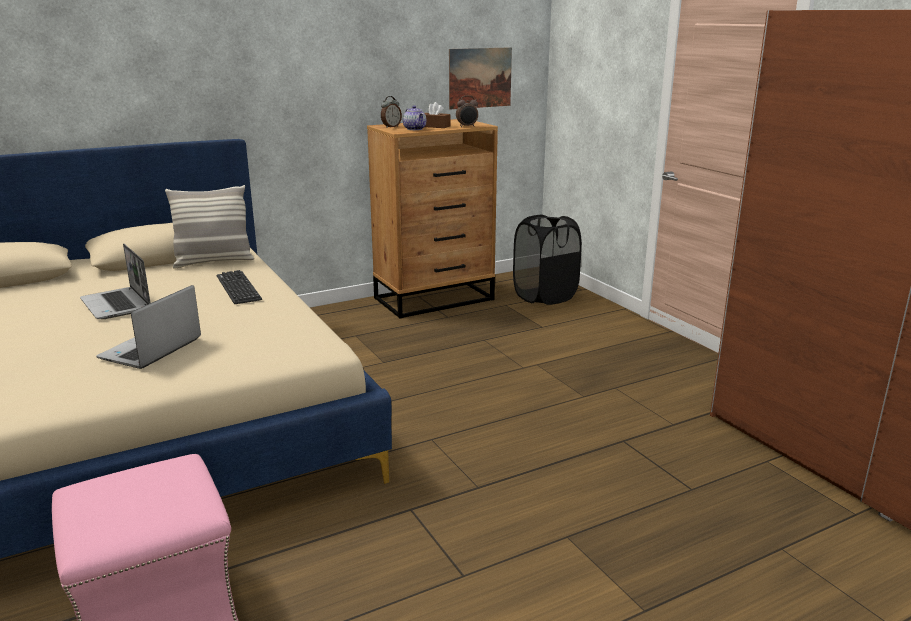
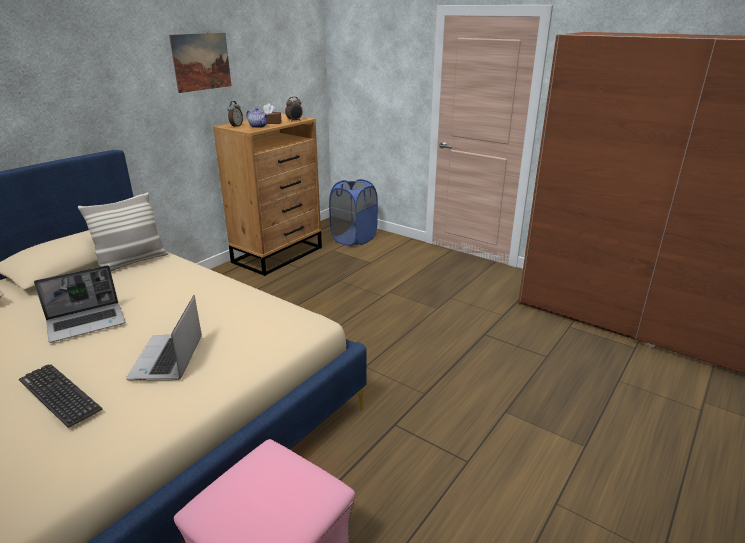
camera: 25 degrees left, 5 degrees up
(117, 305) = (87, 323): laptop -> laptop turned 60 degrees counterclockwise
(238, 288) = (182, 283): keyboard -> keyboard (59, 395)
(480, 78) = (285, 80): picture -> picture (201, 62)
(545, 296) = (354, 239): black laundry basket -> blue laundry basket

